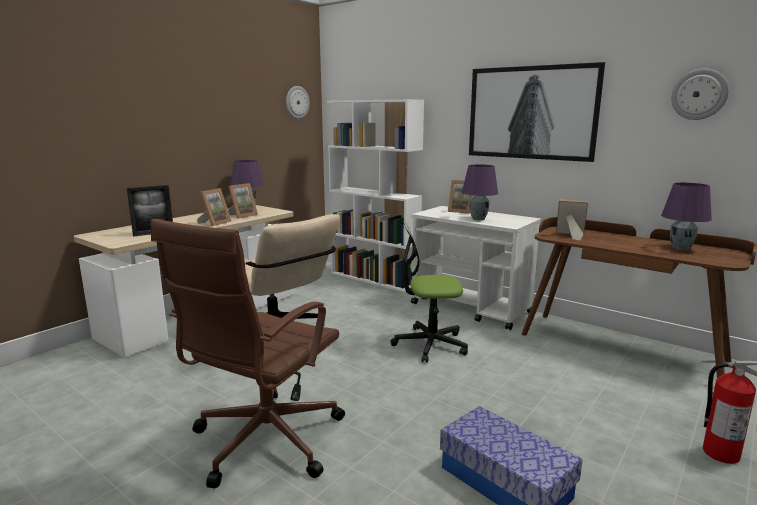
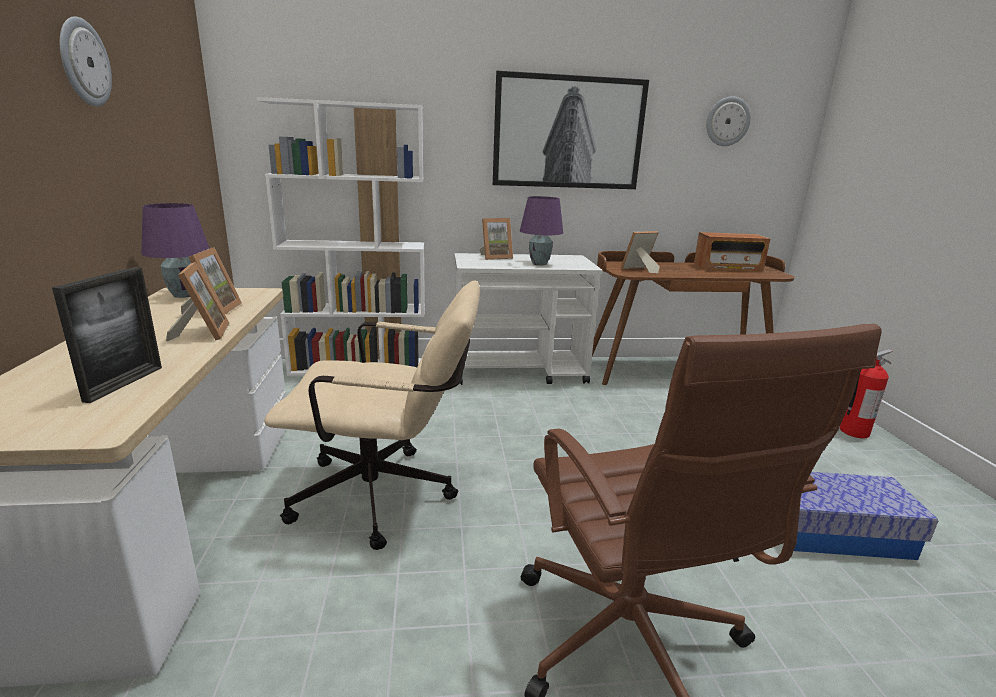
camera: 45 degrees left, 5 degrees up
(297, 102) = (185, 96): wall clock -> wall clock (84, 62)
(430, 344) = (555, 426): office chair -> none
(681, 248) = (727, 268): purple table lamp -> radio

